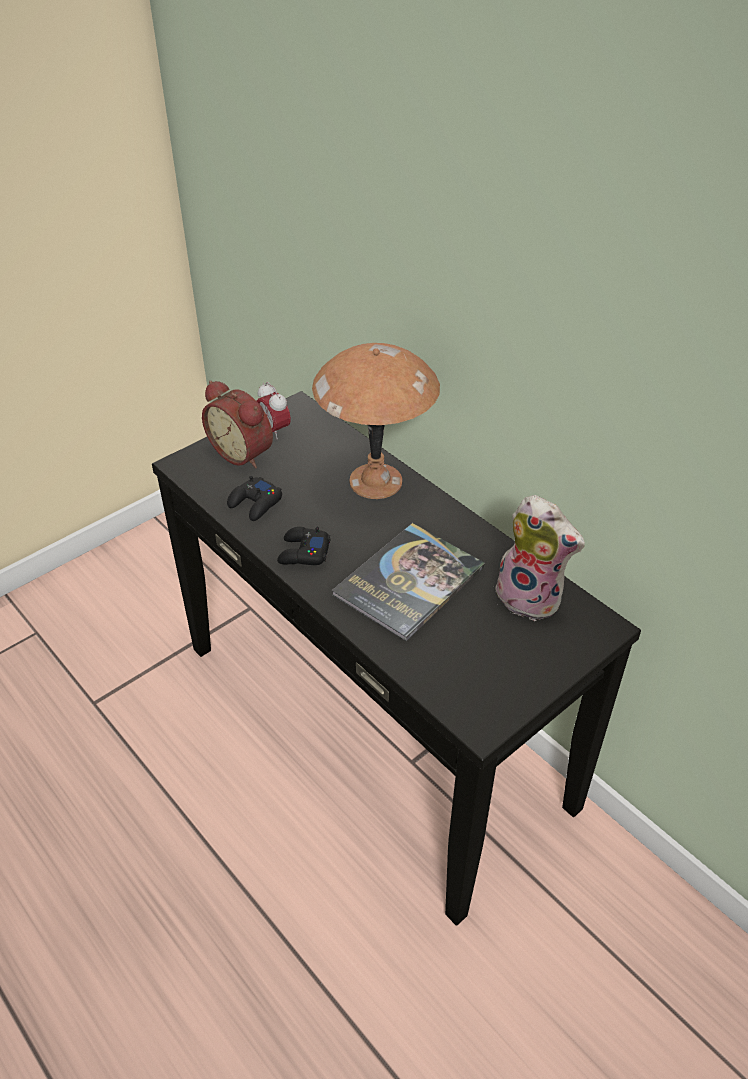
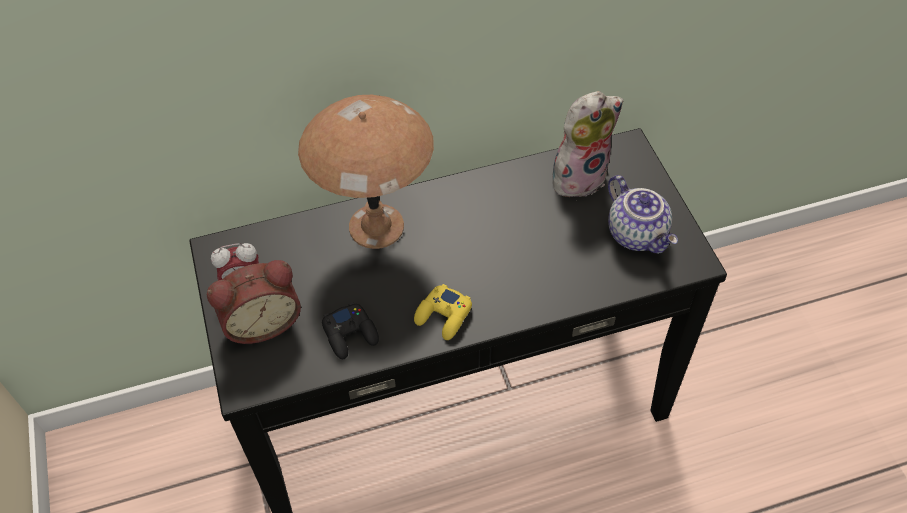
camera: 65 degrees left, 10 degrees up
(303, 553) = (444, 316): black game controller -> yellow game controller
(409, 581) = (521, 249): book -> none
(486, 666) = (638, 234): none -> teapot

